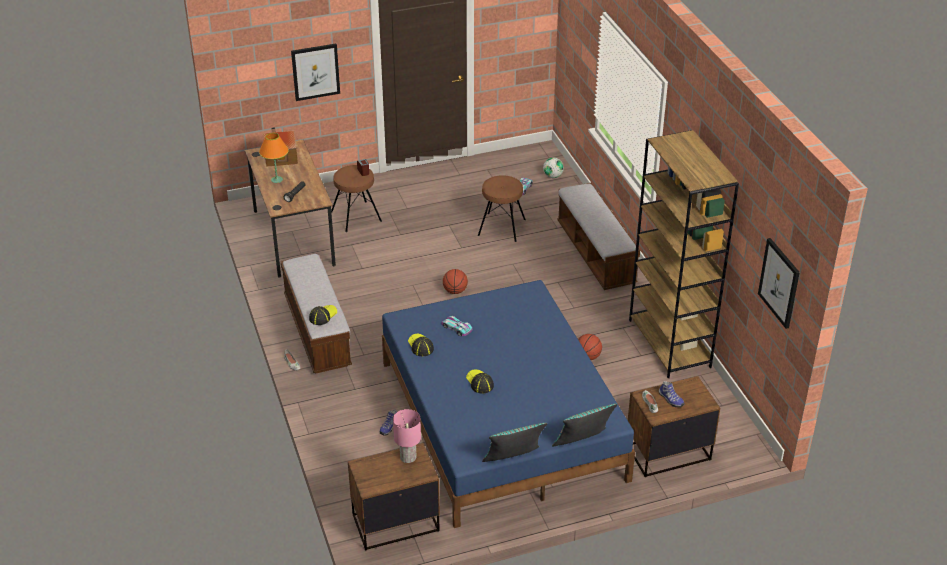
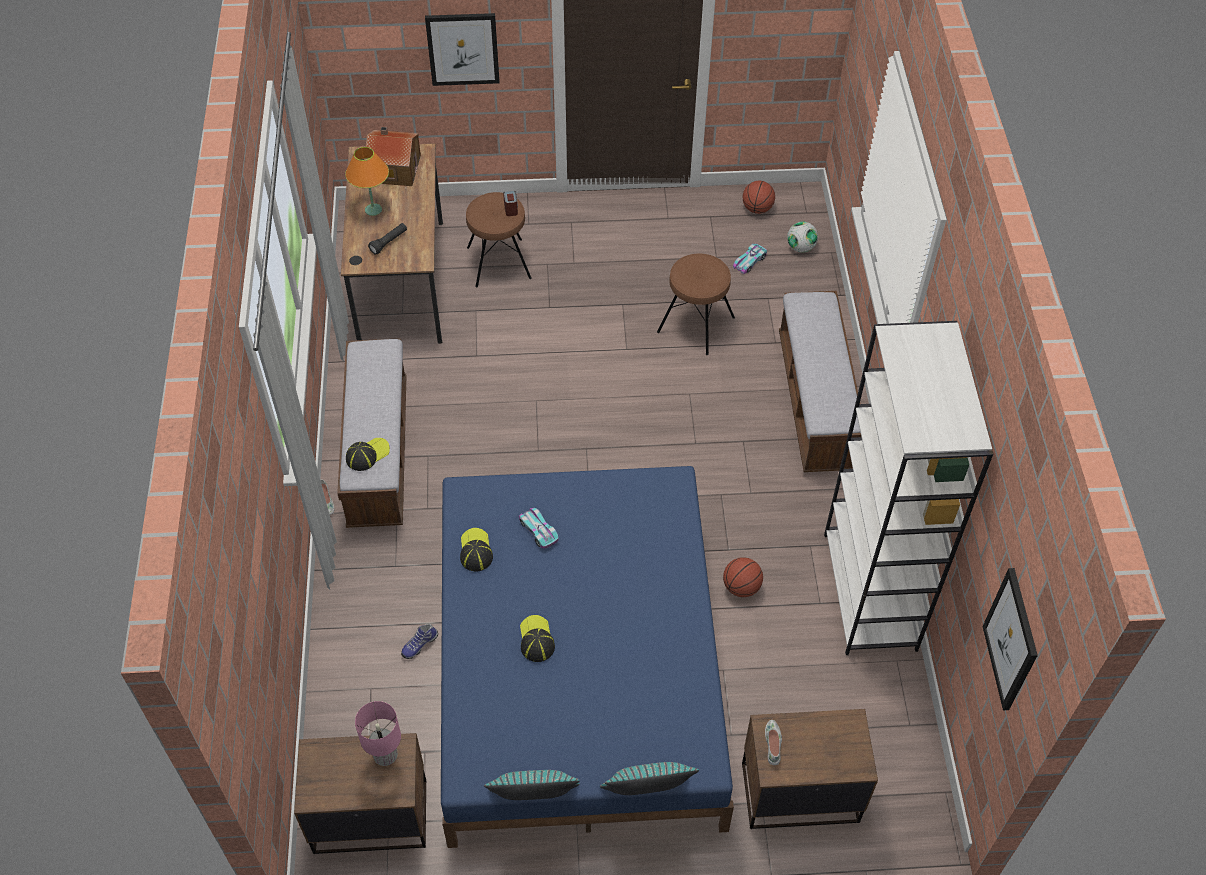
camera: 15 degrees right, 15 degrees up
(455, 291) = (591, 424): basketball -> basketball (757, 208)
(670, 344) = (870, 592): brown bookcase -> white bookcase
(670, 399) = (806, 745): shoe -> none

